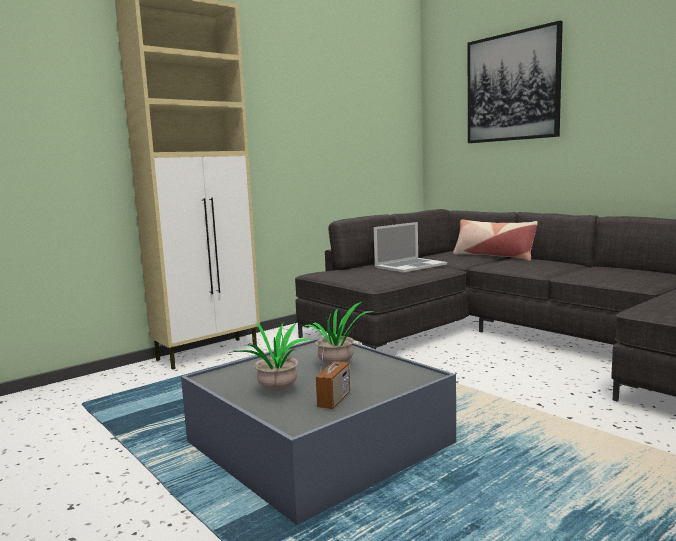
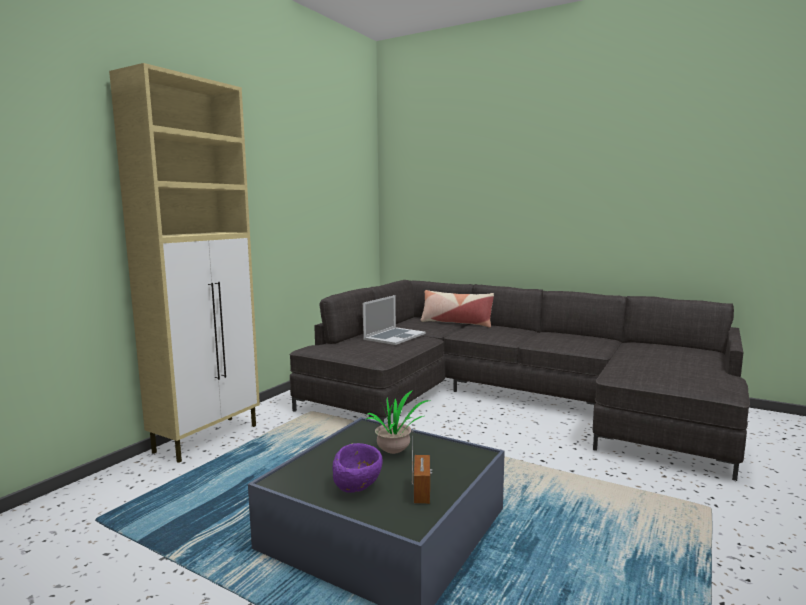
camera: 20 degrees left, 0 degrees up
(275, 390) = (358, 488): potted plant -> purple bowl
(512, 87) = (465, 176): picture -> none

